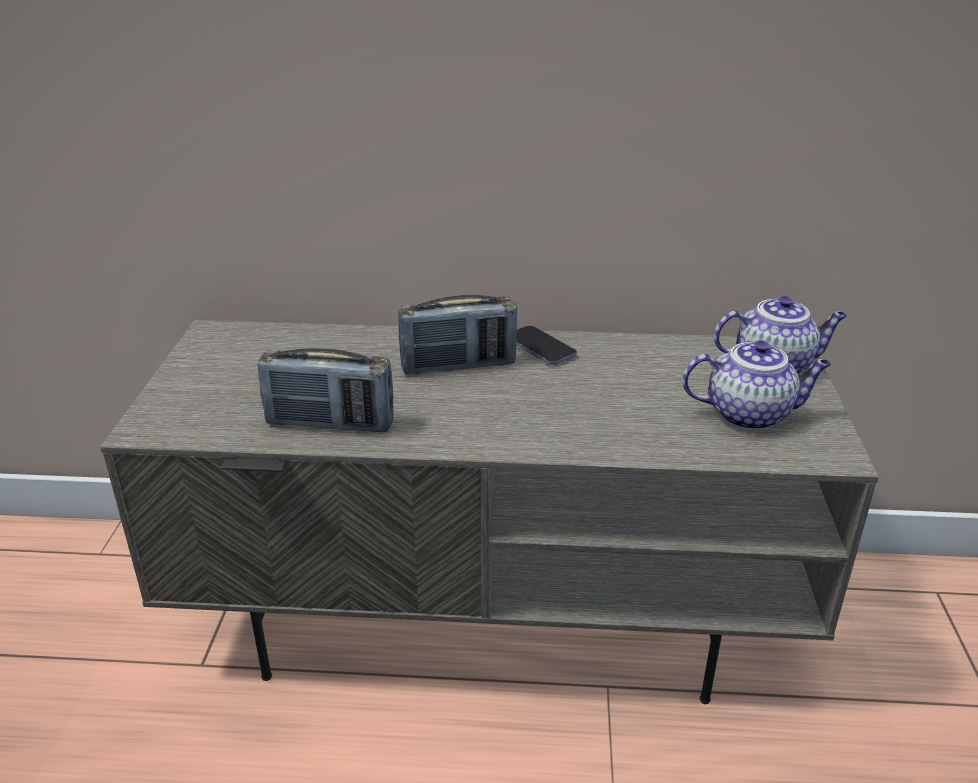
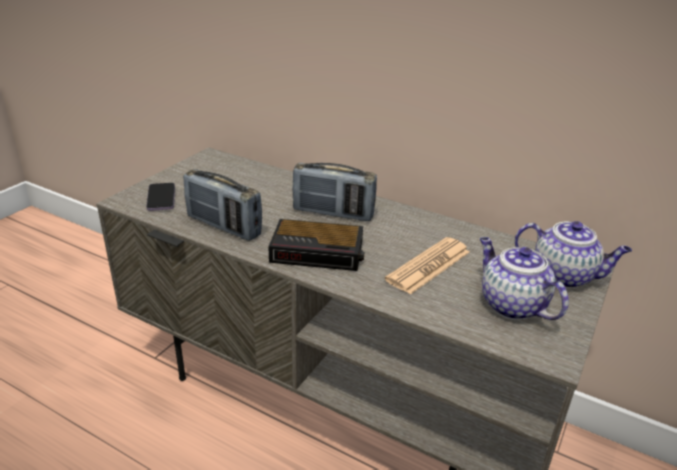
camera: 25 degrees right, 0 degrees up
(487, 419) = (319, 252): none -> alarm clock
(540, 348) = (398, 216): phone -> phone (161, 198)
(628, 397) = (429, 266): none -> newspaper
(750, 414) = (510, 304): teapot -> teapot turned 150 degrees counterclockwise

